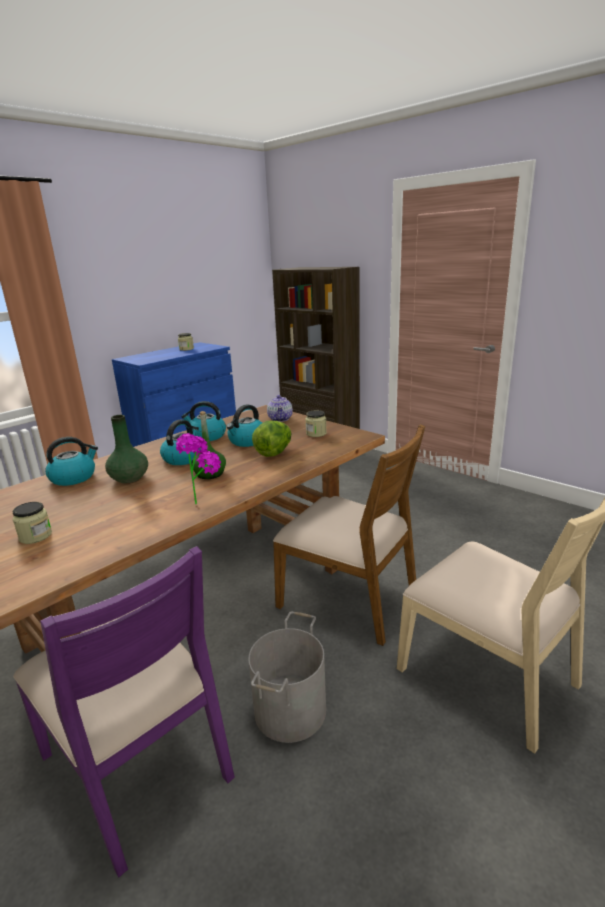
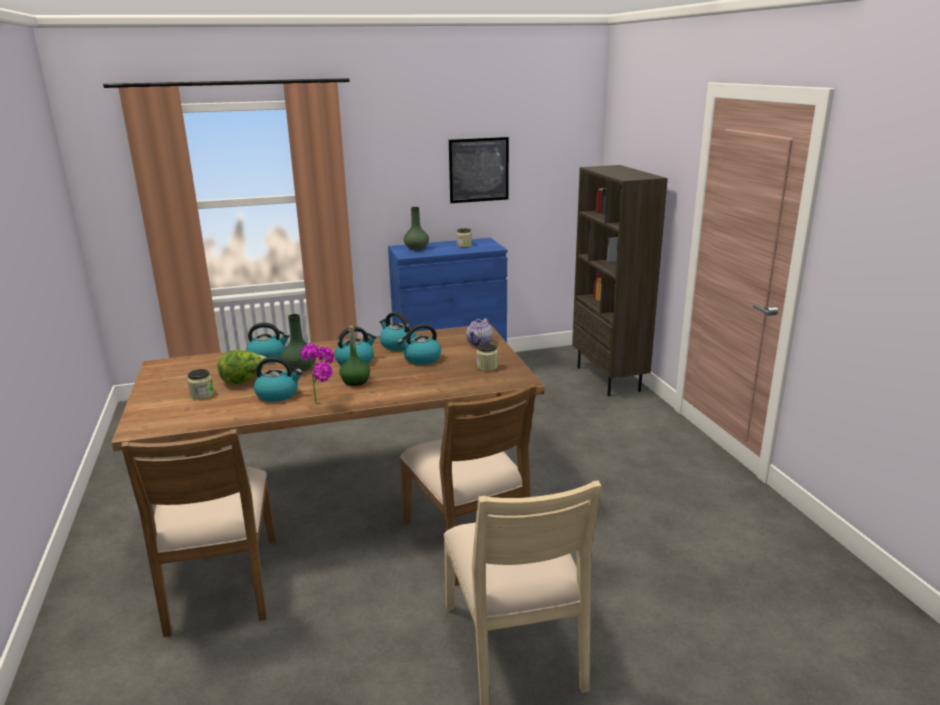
camera: 30 degrees right, 0 degrees up
(138, 508) = (278, 394): none -> kettle
(139, 764) = (221, 584): purple chair -> brown chair
(145, 356) = (417, 248): none -> green vase
(181, 280) = (479, 170): none -> picture
(274, 452) = (427, 375): lettuce -> lettuce (244, 381)
(291, 710) = (339, 598): grey bucket -> none

